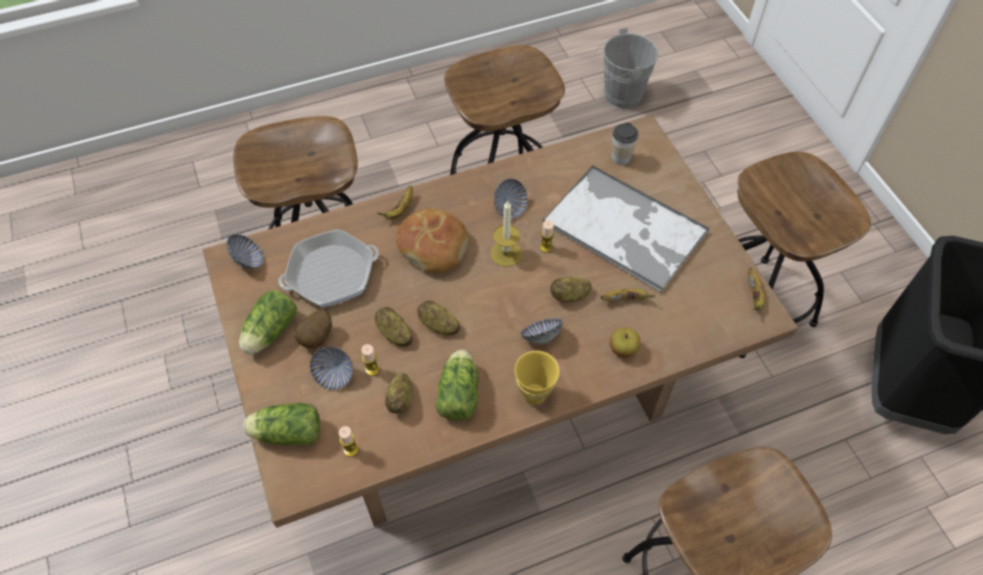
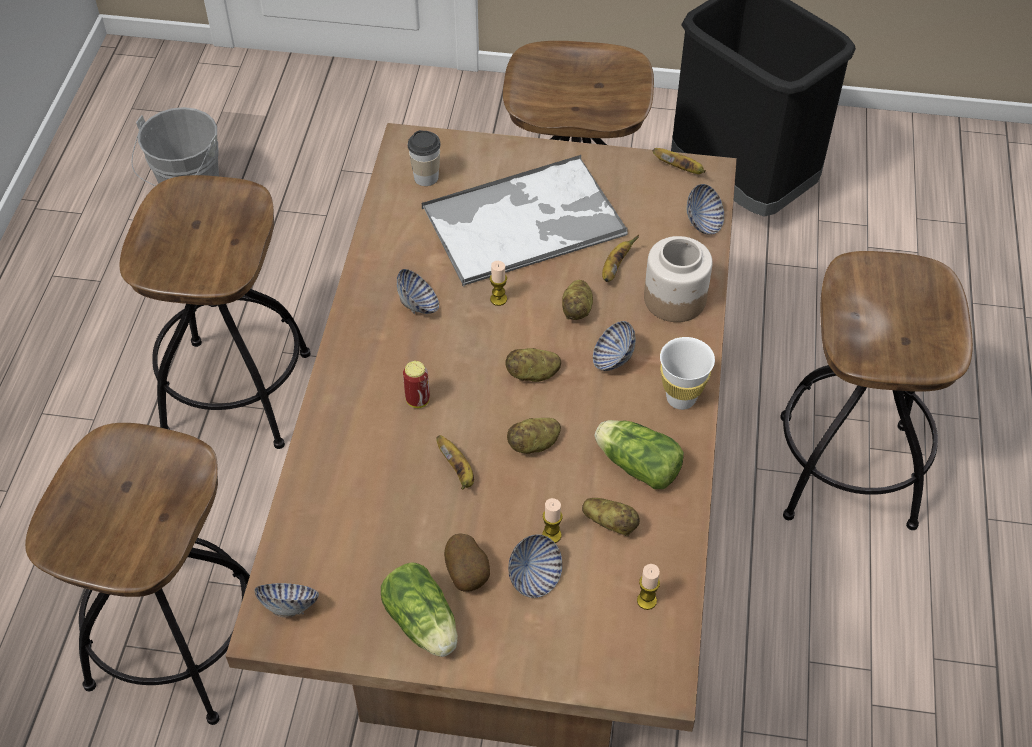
camera: 60 degrees left, 5 degrees down
(285, 432) = (582, 661): lettuce -> none
(331, 274) = (381, 522): frying pan -> none
(394, 334) = (516, 493): potato -> potato (533, 374)
(400, 210) = (337, 410): banana -> banana (458, 470)
(433, 246) = (418, 400): bread -> can
(506, 253) = (480, 338): candle -> none
(534, 394) = (681, 398): yellow cup -> white cup
(623, 349) = (674, 299): apple -> jar
(711, 335) = (703, 223): none -> bowl

